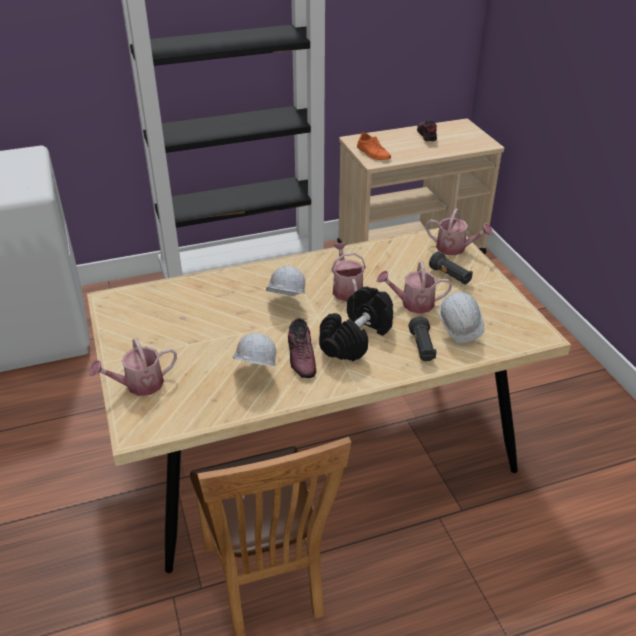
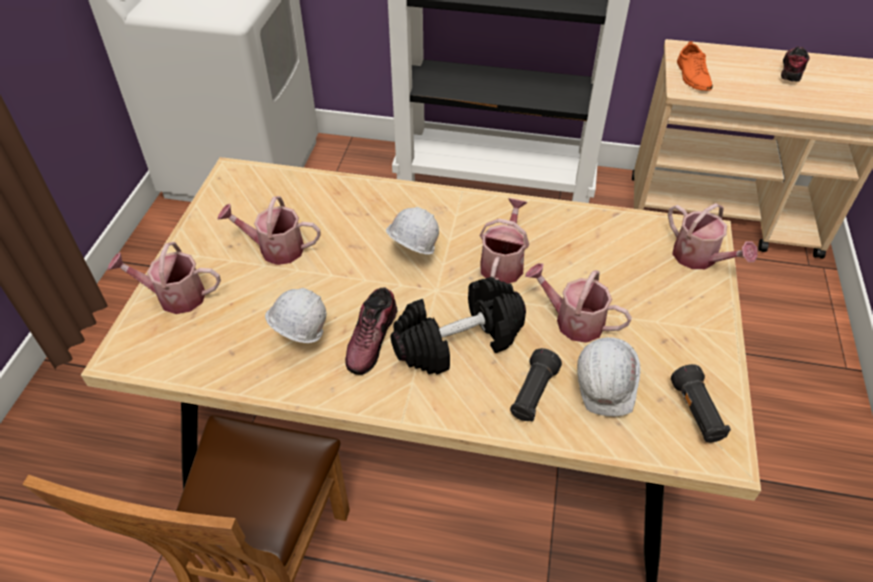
camera: 30 degrees right, 10 degrees up
(186, 332) = (275, 249): none -> watering can
(450, 276) = (658, 299): black flashlight -> black flashlight (696, 413)

